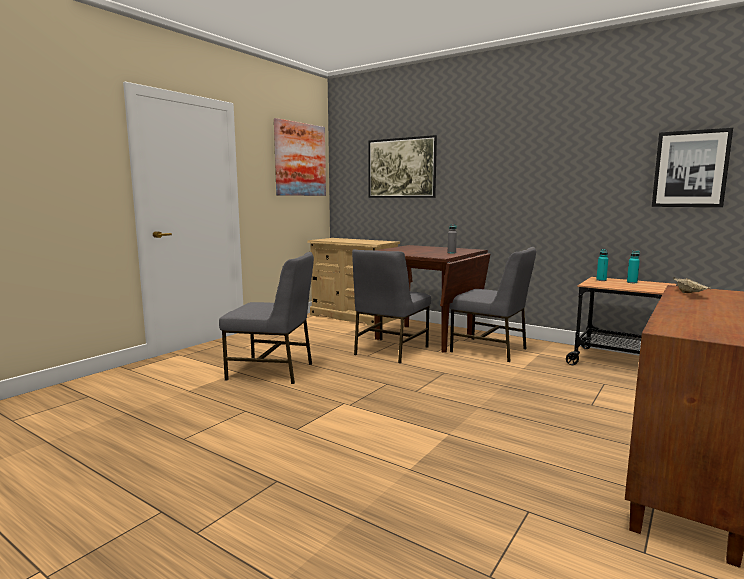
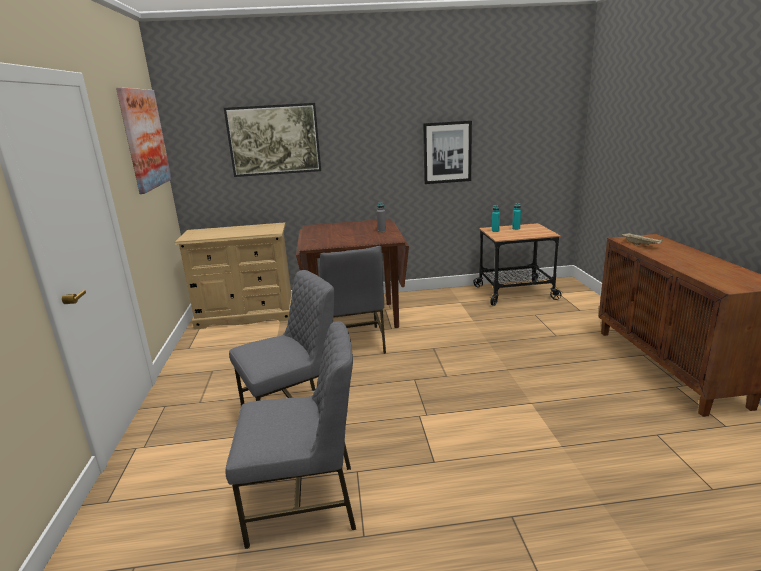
camera: 40 degrees left, 10 degrees up
(490, 350) = (425, 312): grey chair -> grey chair (305, 502)
(690, 169) = (541, 133): picture -> picture (447, 152)

